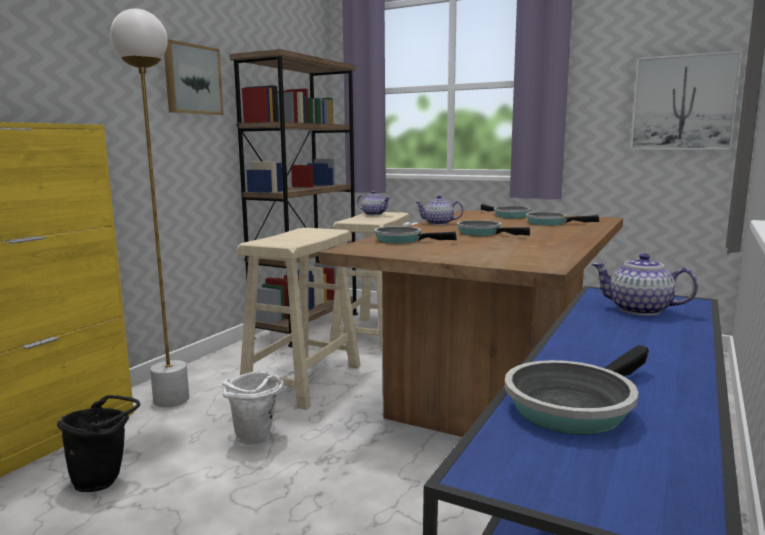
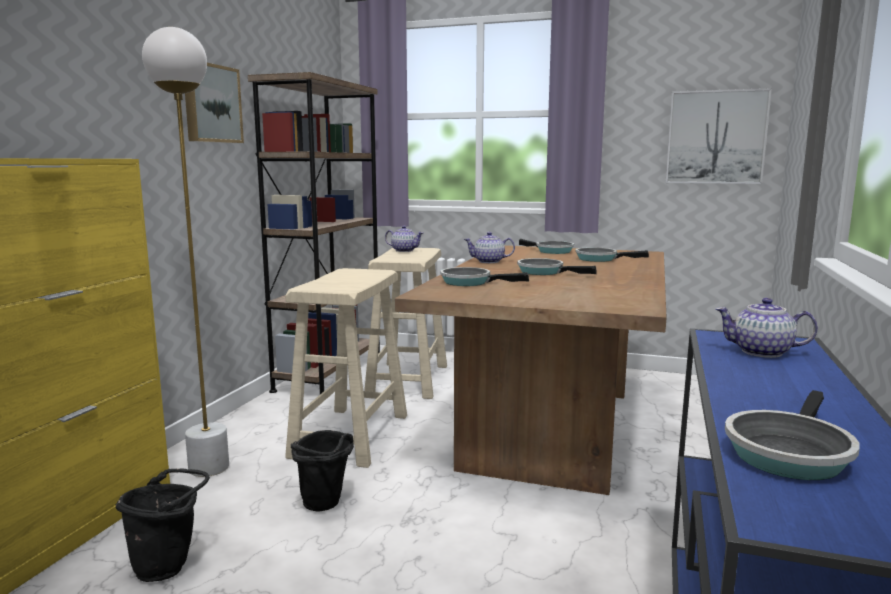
camera: 10 degrees left, 0 degrees up
(256, 440) = (325, 506): white bucket -> black bucket

